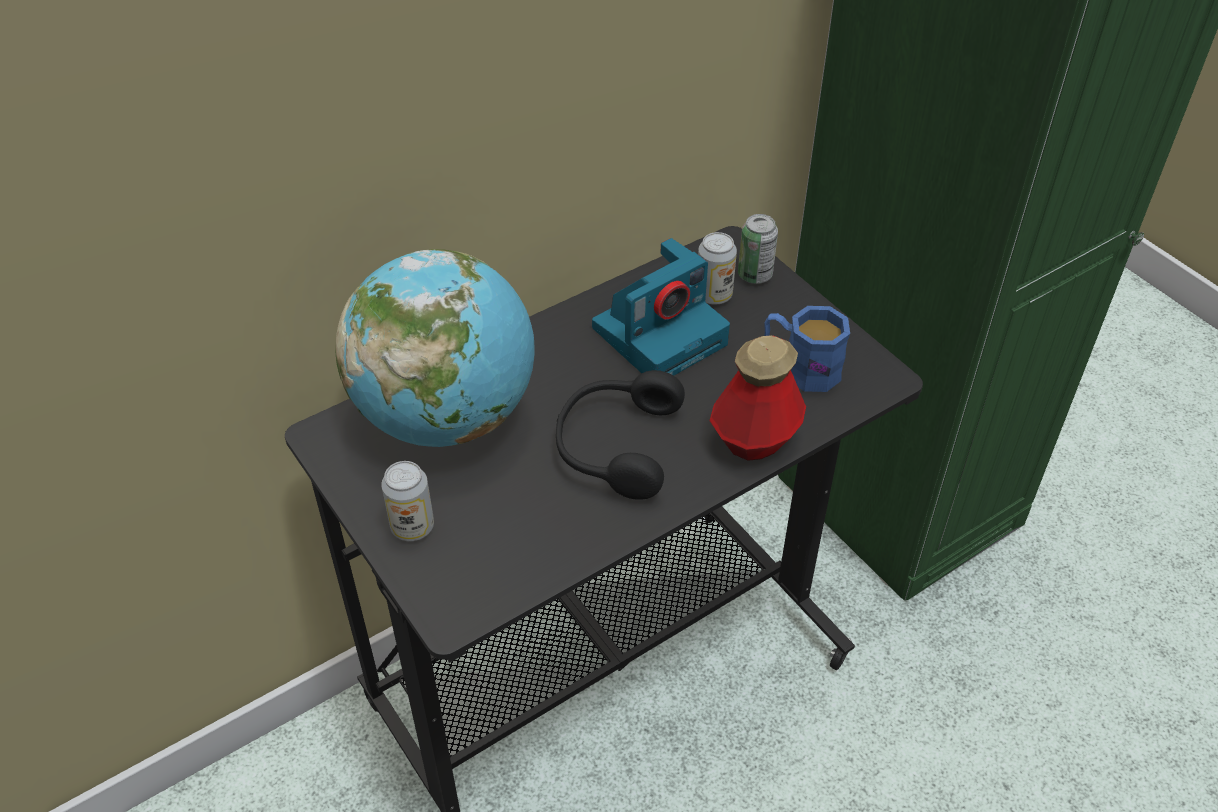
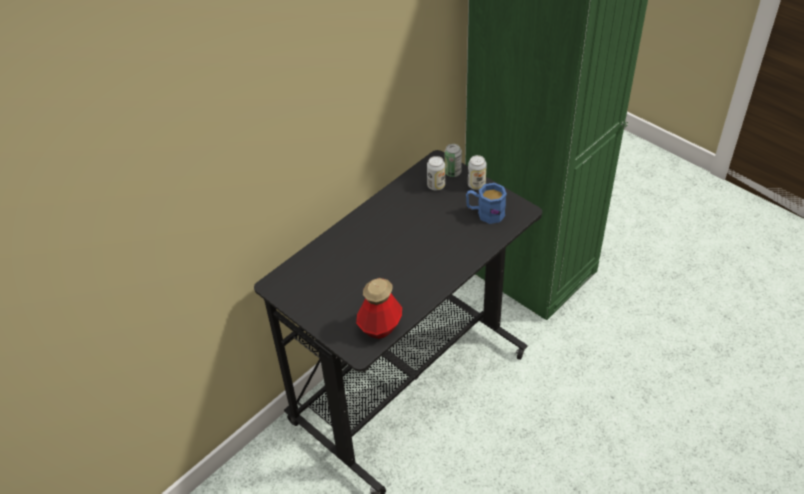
camera: 10 degrees left, 0 degrees up
(412, 527) = (329, 318): can -> can (476, 185)
(447, 416) = (328, 265): globe -> none
(615, 445) = (410, 264): black headphones -> none
(661, 334) = (416, 209): camera -> none
(754, 439) = (472, 249): bottle -> bottle (380, 327)

